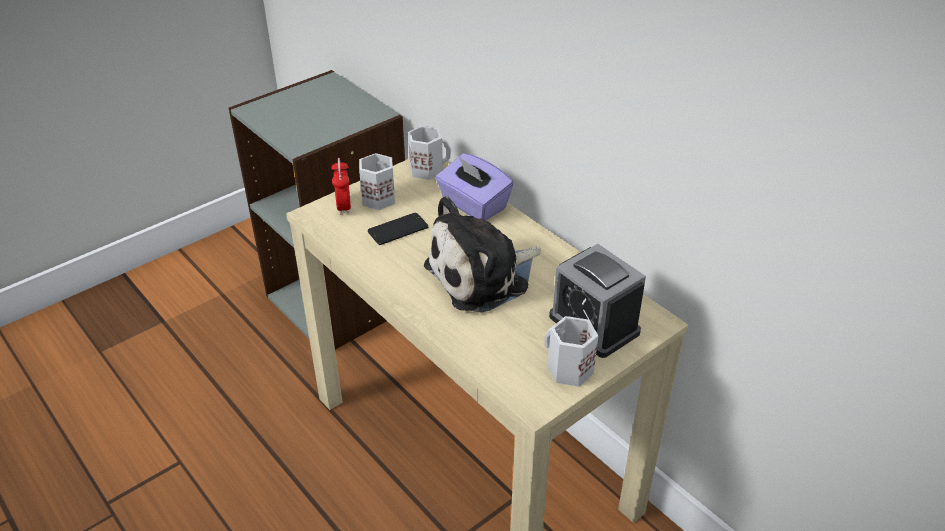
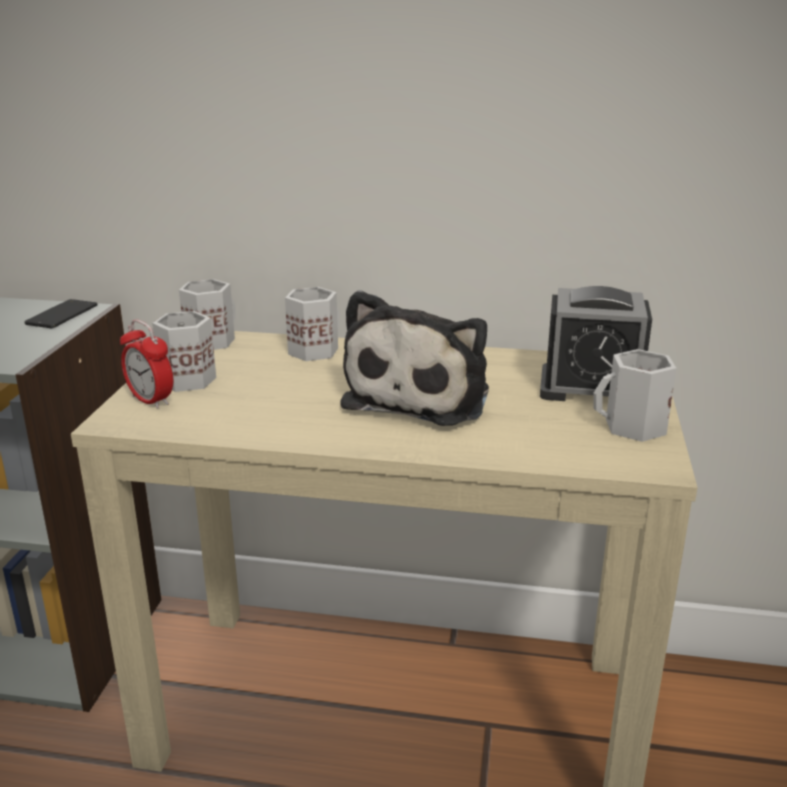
camera: 40 degrees left, 15 degrees down
(398, 229) = (257, 395): phone -> phone (62, 315)
(473, 205) = (313, 350): purple tissue box -> white mug

